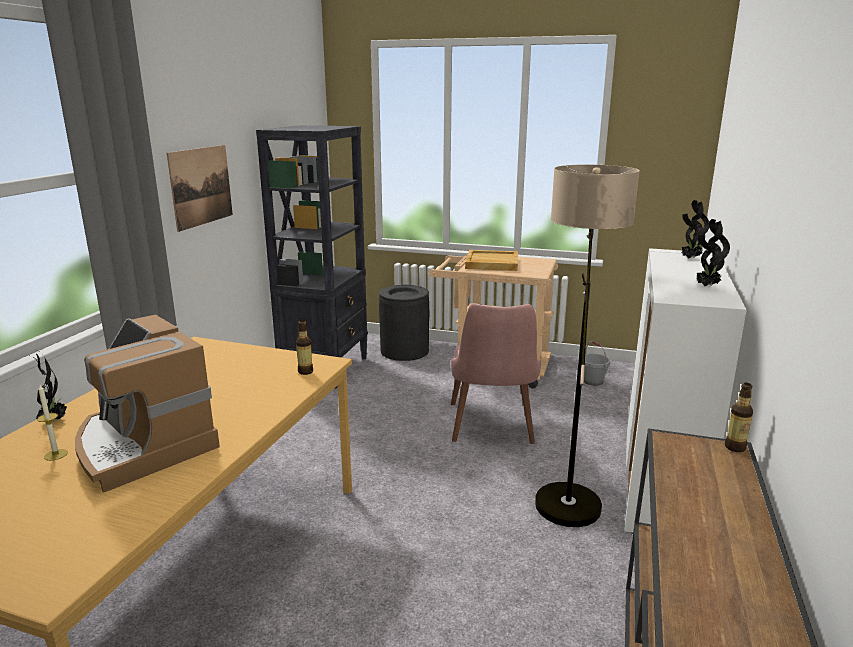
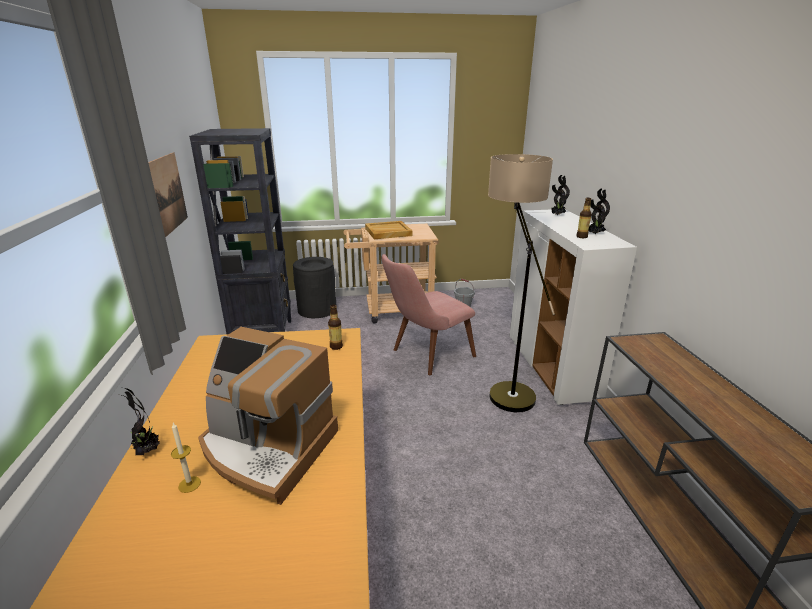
camera: 25 degrees left, 5 degrees up
(492, 429) = (425, 356): pink chair -> pink chair turned 75 degrees clockwise
(735, 447) = (661, 337): bottle -> bottle (582, 237)

